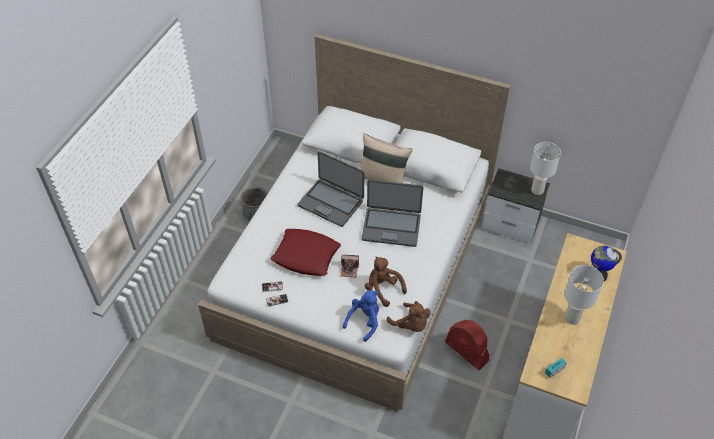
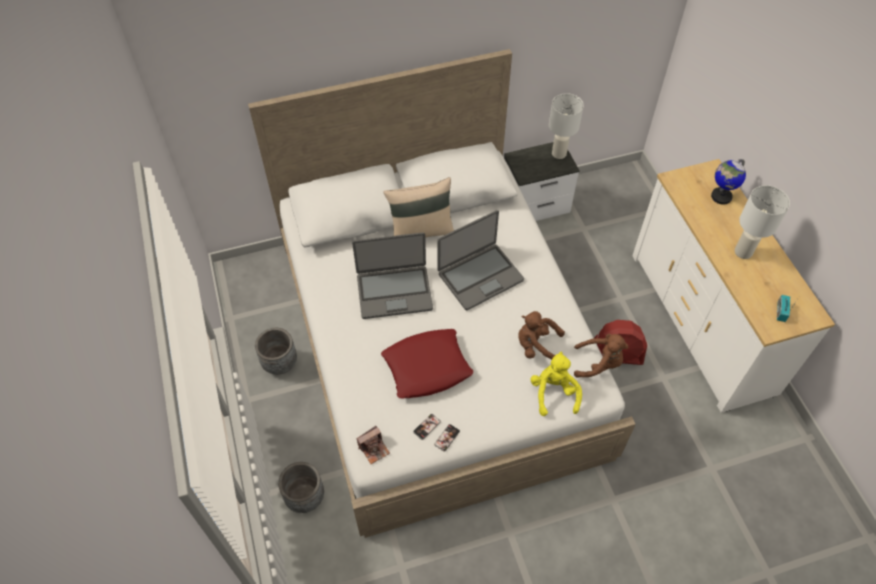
camera: 40 degrees left, 5 degrees up
(200, 296) = (305, 497): none -> grey planter
(349, 270) = (485, 350): camera -> camera (374, 449)
(364, 321) = (554, 393): blue plush toy -> yellow plush toy

